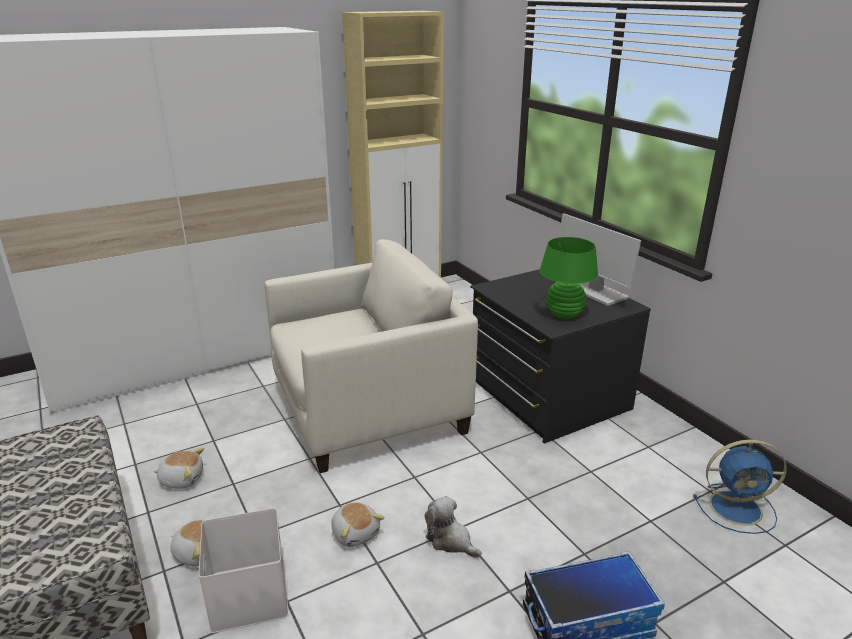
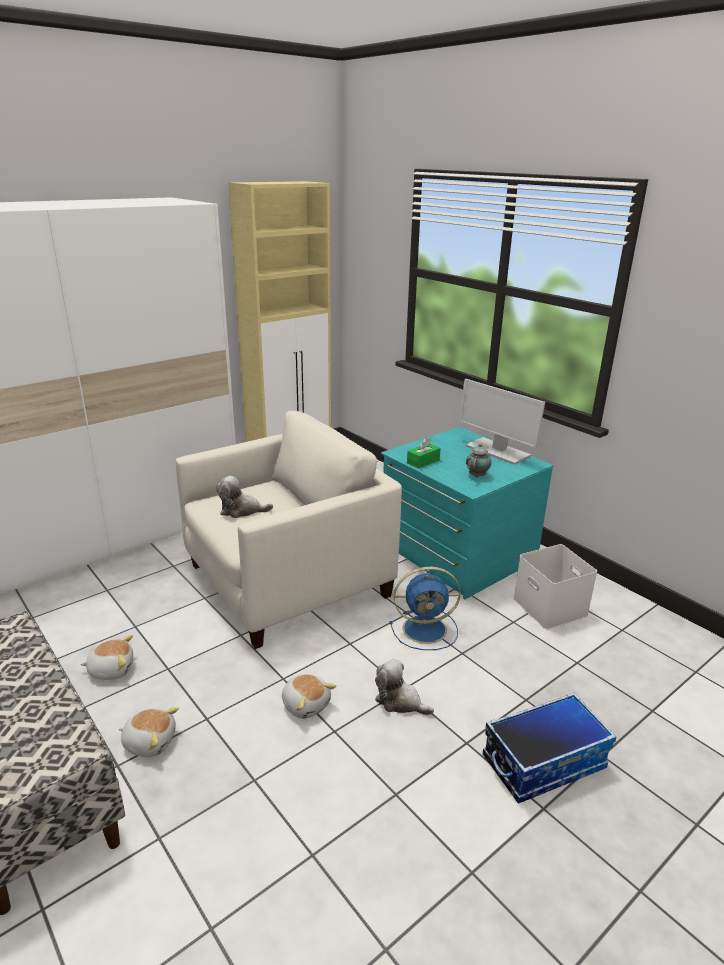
camera: 10 degrees left, 0 degrees up
(247, 593) = (211, 777): white storage box -> white storage box (548, 607)
(320, 335) = (241, 510): none -> plush toy
(511, 297) = (423, 461): none -> green tissue box
(547, 395) = (456, 553): black dresser -> turquoise dresser
(564, 314) = (477, 475): green table lamp -> teapot
(738, 508) = (649, 642): blue fan -> blue fan (426, 629)

